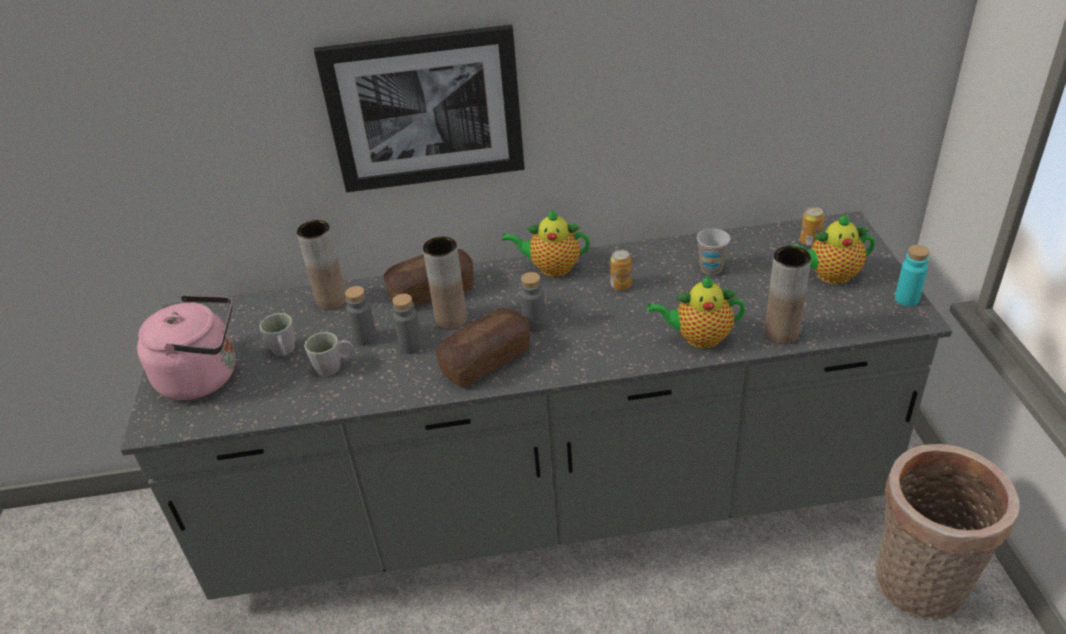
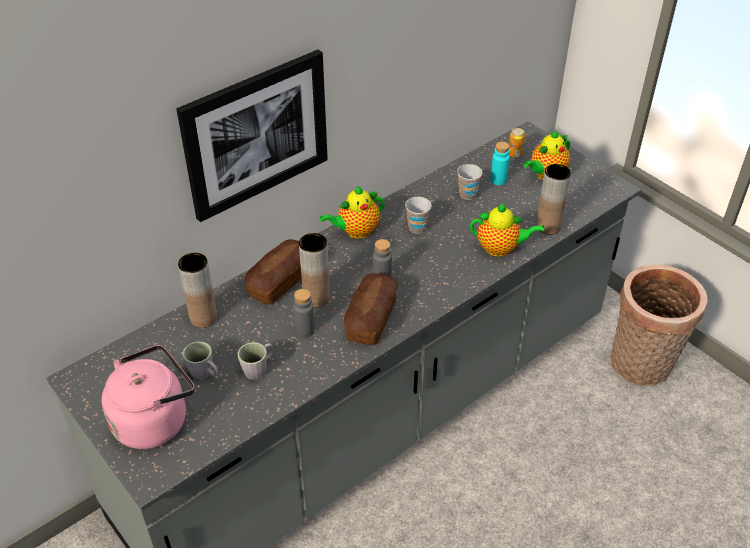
camera: 35 degrees left, 5 degrees up
(365, 338) = (262, 337): grey bottle -> none
(621, 285) = (417, 228): can -> cup
(698, 338) = (500, 248): teapot -> teapot turned 135 degrees counterclockwise
(906, 299) = (602, 177): turquoise bottle -> turquoise bottle (498, 180)

